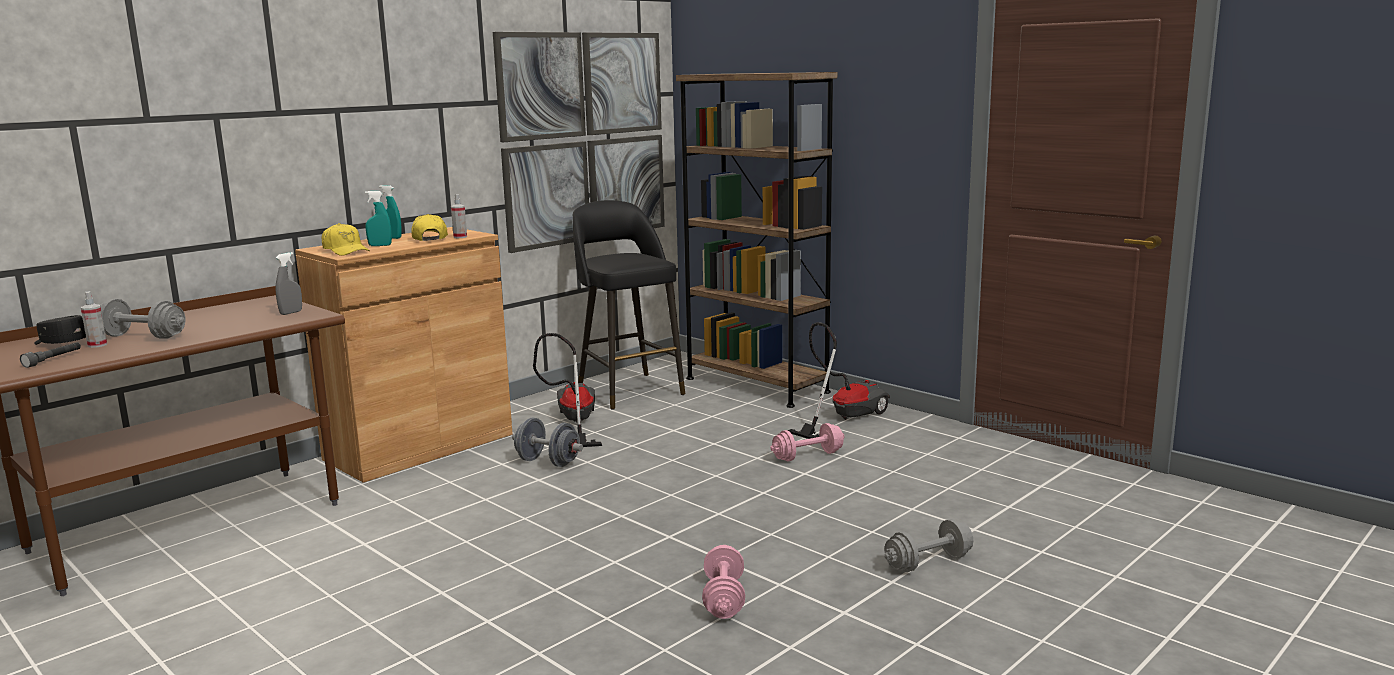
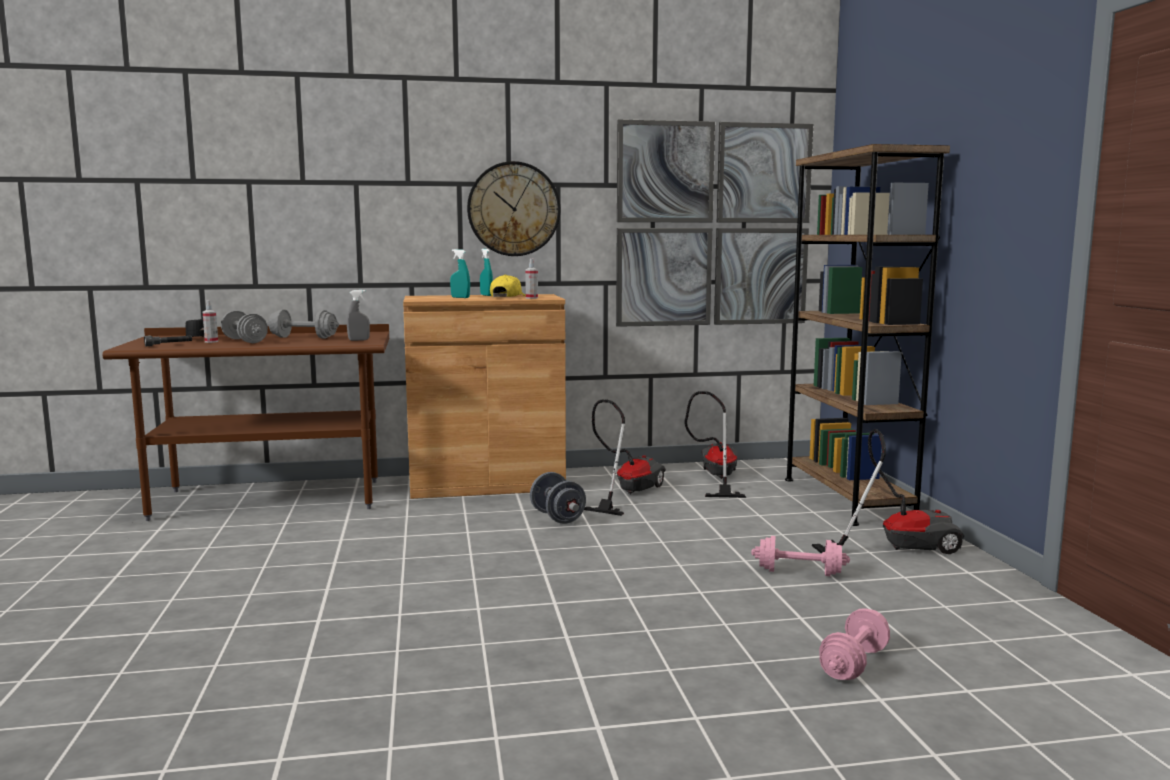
camera: 35 degrees right, 5 degrees down
(345, 251) = (427, 298): yellow cap -> none
(399, 136) = (513, 209): none -> wall clock
(629, 390) = (716, 478): black stool -> vacuum cleaner
(724, 599) = (511, 671): pink dumbbell -> pink dumbbell (854, 664)
(928, 562) = (767, 714): grey dumbbell -> grey dumbbell (303, 337)

